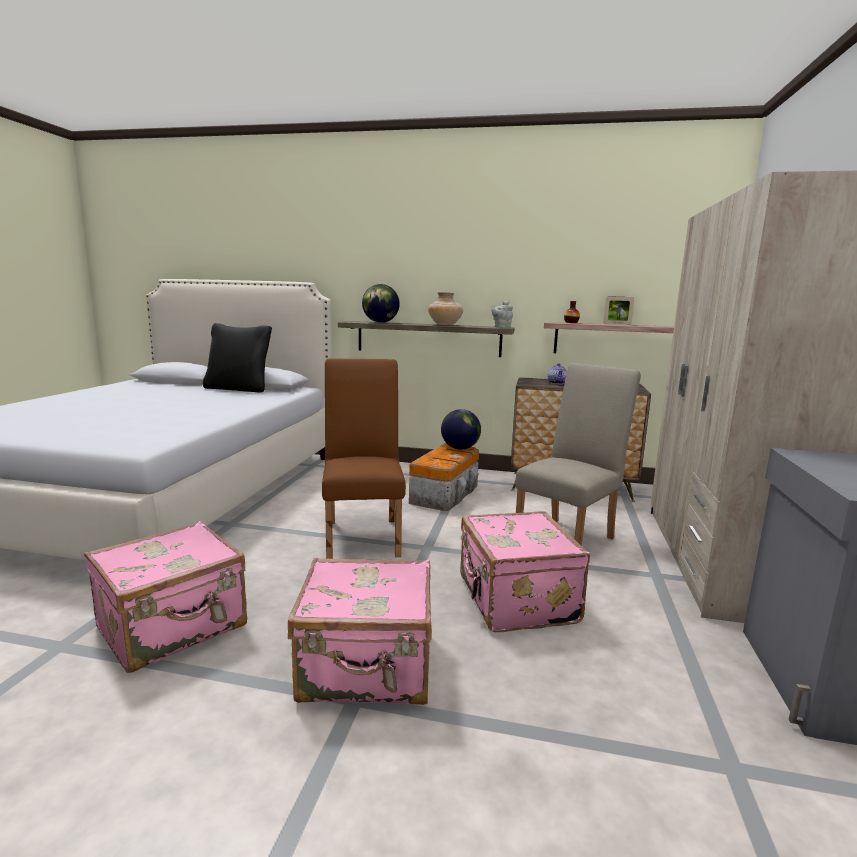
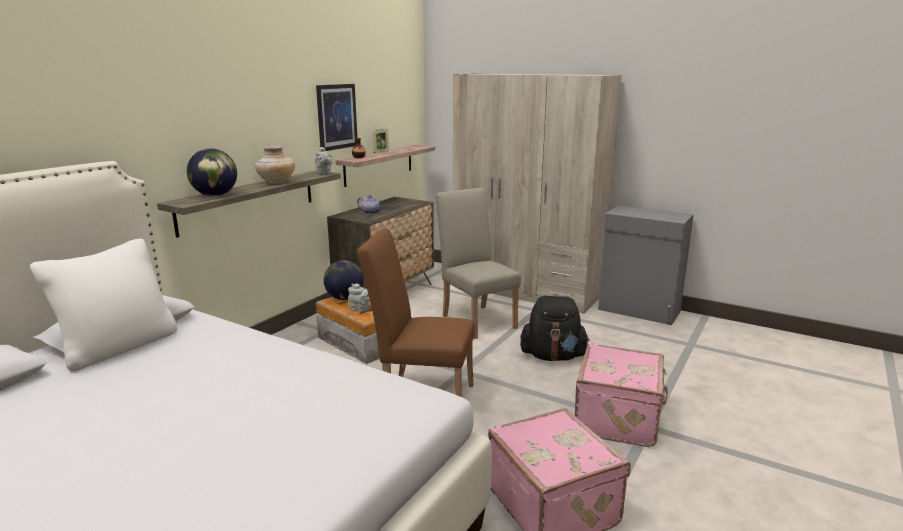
camera: 70 degrees left, 5 degrees up
(239, 389) = (119, 347): black pillow -> white pillow
(440, 456) = (361, 309): none -> grey teapot
(515, 601) = (553, 356): pink suitcase -> black backpack
(554, 276) = (336, 117): none -> picture

